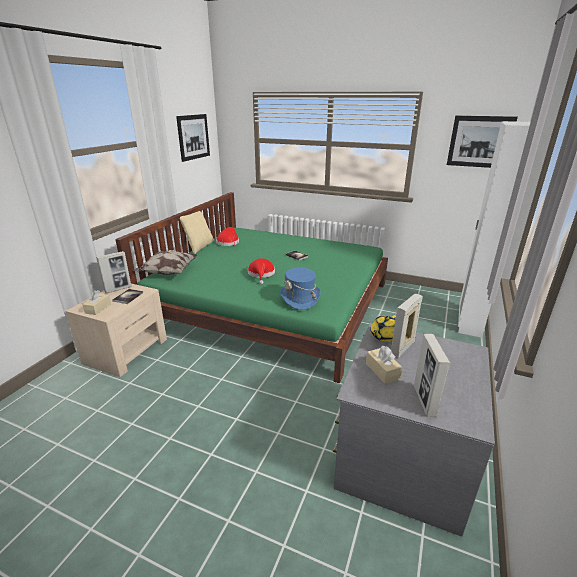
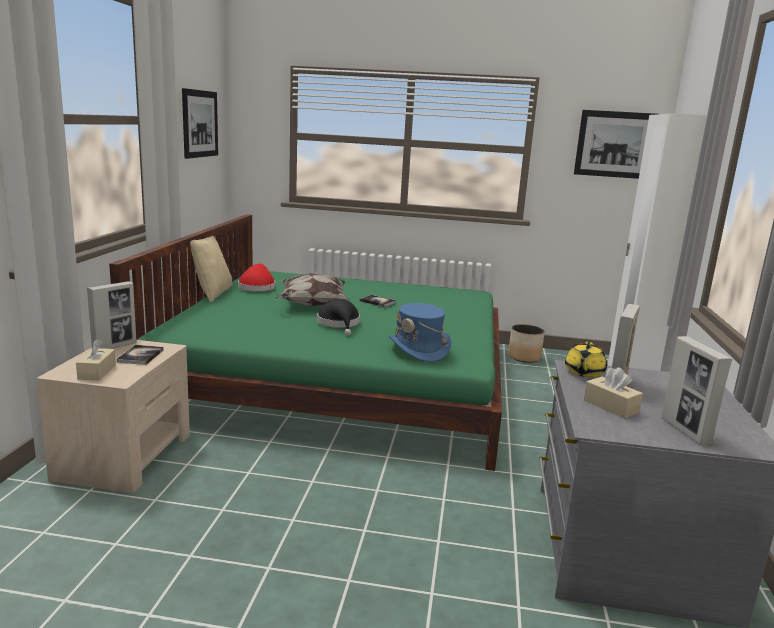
camera: 15 degrees left, 10 degrees down
(168, 273) = (184, 326): pillow -> pillow (312, 305)
(261, 274) = (339, 324): red hat -> black hat
(403, 292) = (524, 357): none -> planter

